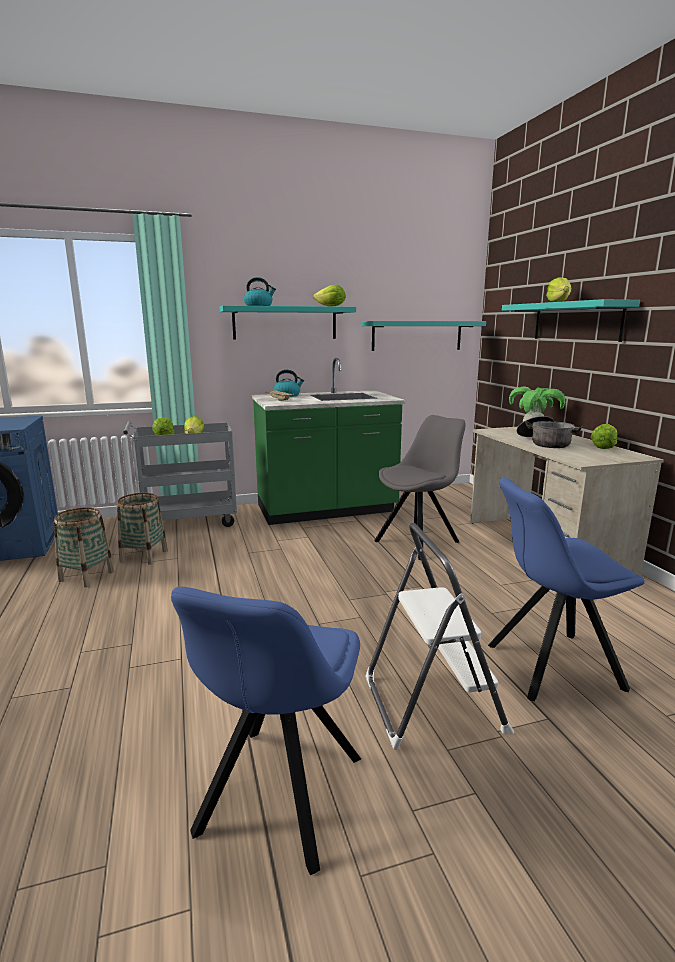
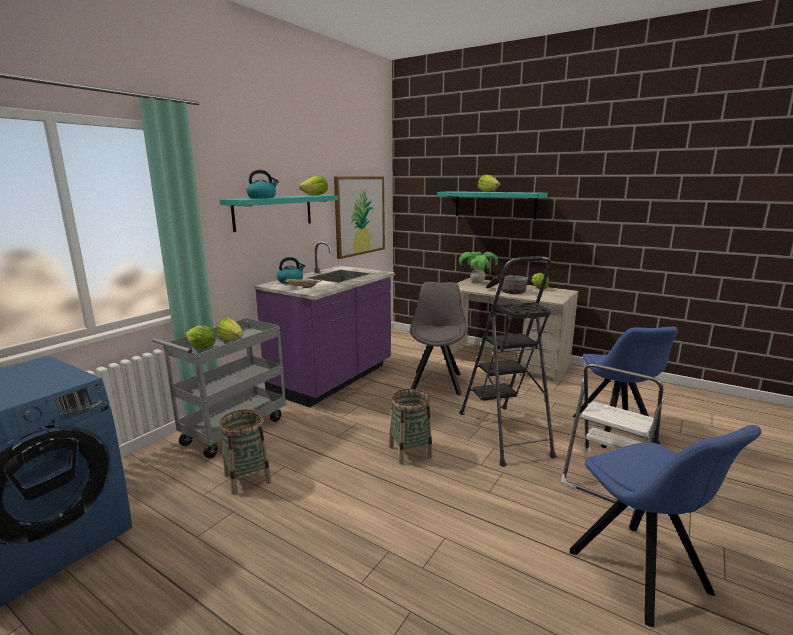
camera: 40 degrees left, 0 degrees up
(86, 576) = (225, 523): basket -> basket (410, 452)
(326, 510) = (333, 379): green counter -> purple counter
(397, 610) = (504, 434): none -> step ladder
(417, 335) = (360, 215): turquoise shelf -> picture
(552, 666) = (615, 430): blue chair -> blue chair turned 45 degrees counterclockwise

